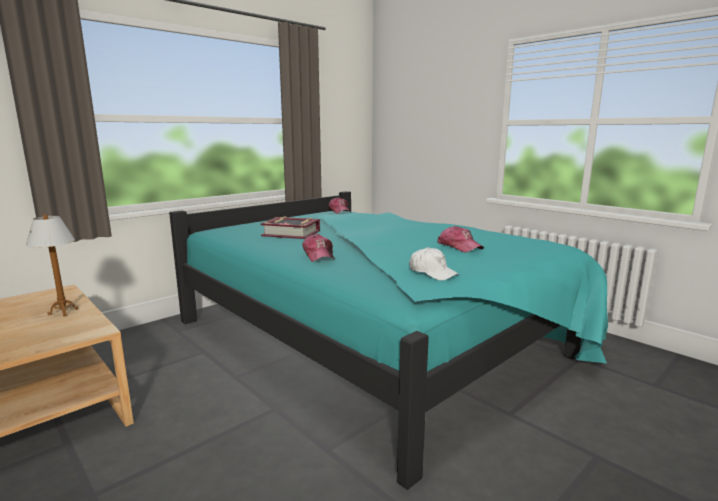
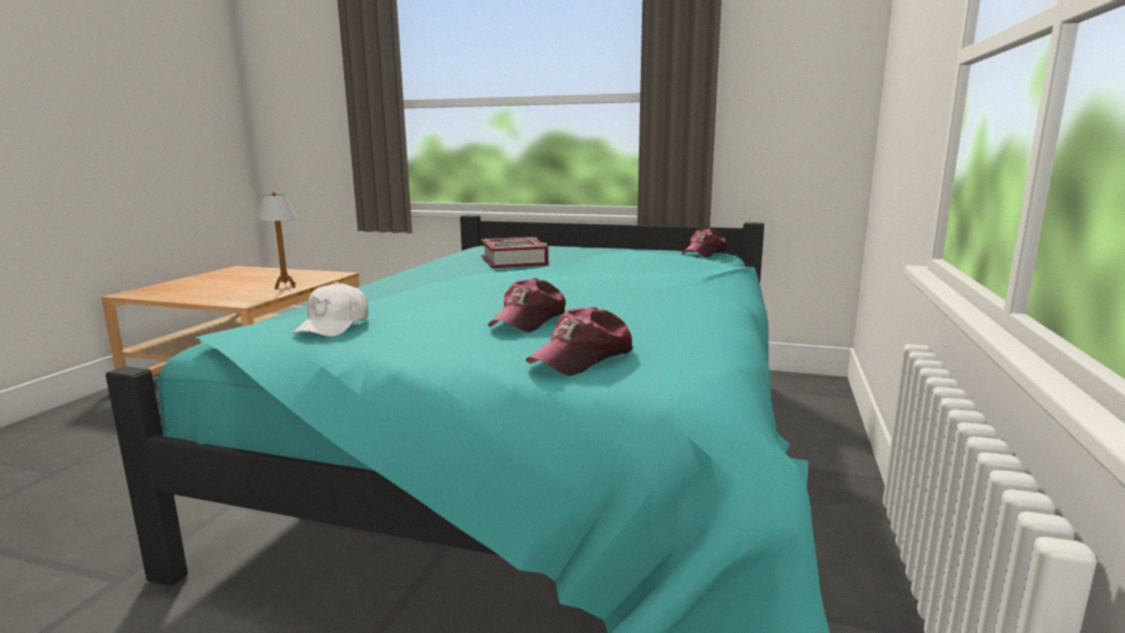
camera: 60 degrees right, 0 degrees up
(319, 255) = (410, 284): cap -> cap (583, 358)

